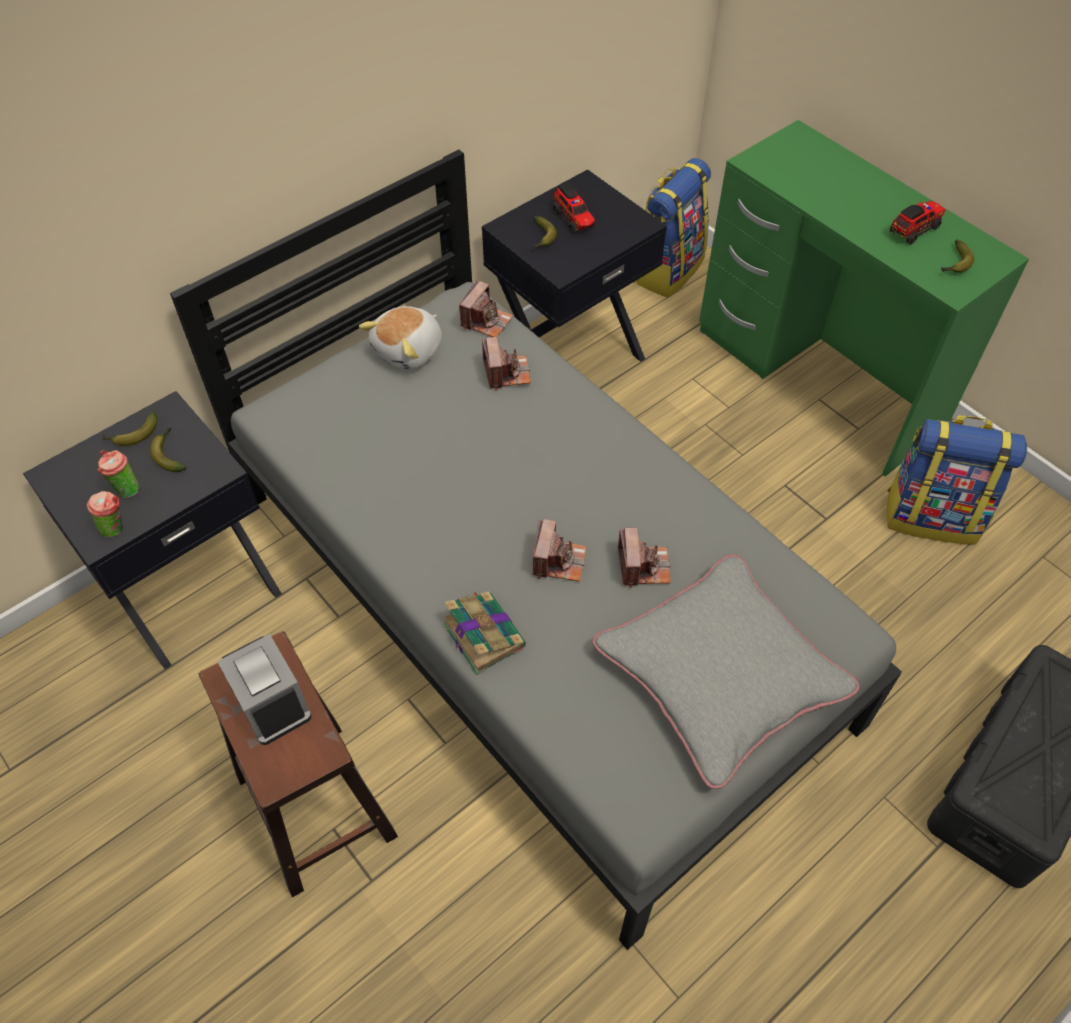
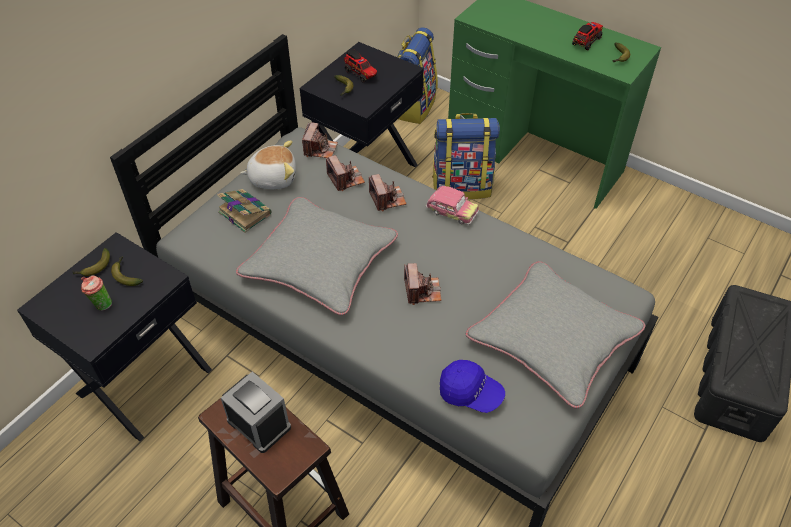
camera: 15 degrees left, 5 degrees down
(116, 528) = (103, 332): cup -> none
(409, 351) = (273, 178): plush toy -> plush toy turned 120 degrees counterclockwise
(432, 487) = (319, 262): none -> grey pillow
(482, 634) = (387, 348): book -> book (244, 212)
(575, 726) = (470, 393): none -> blue cap
(639, 452) = (451, 212): none -> toy car
(643, 566) = (479, 283): camera -> camera (387, 199)
(932, 516) = (633, 227): backpack -> backpack (462, 186)

